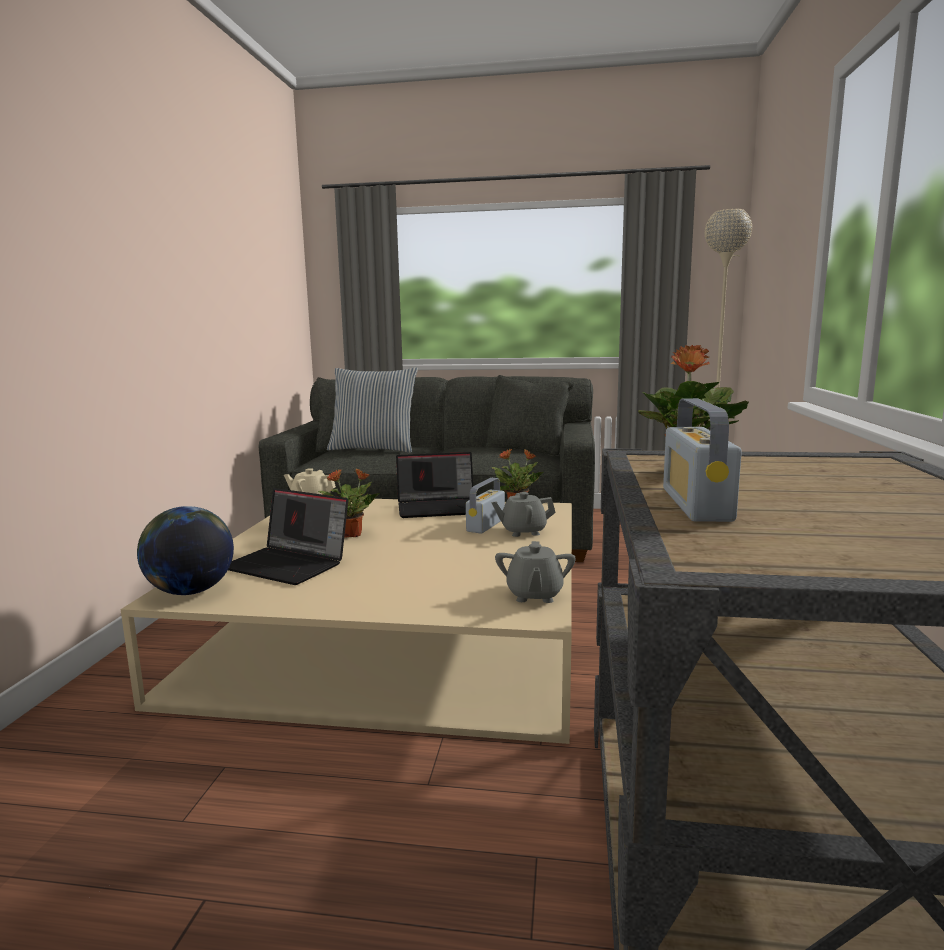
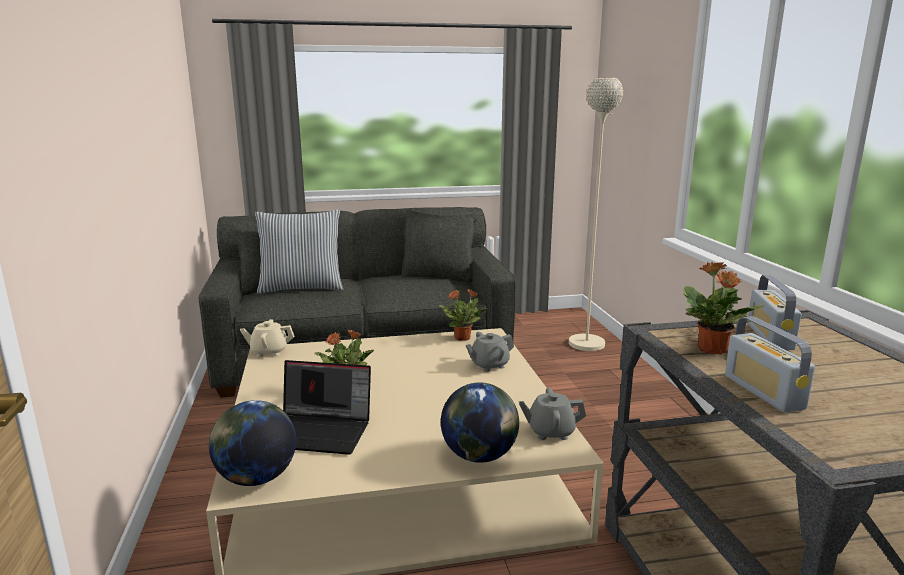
camera: 20 degrees left, 5 degrees up
(429, 605) = (480, 456): none -> globe
(439, 508) = (396, 346): laptop -> none
(485, 525) = (453, 362): radio -> radio (769, 336)
(534, 595) = (551, 432): grey teapot -> grey teapot turned 105 degrees clockwise

